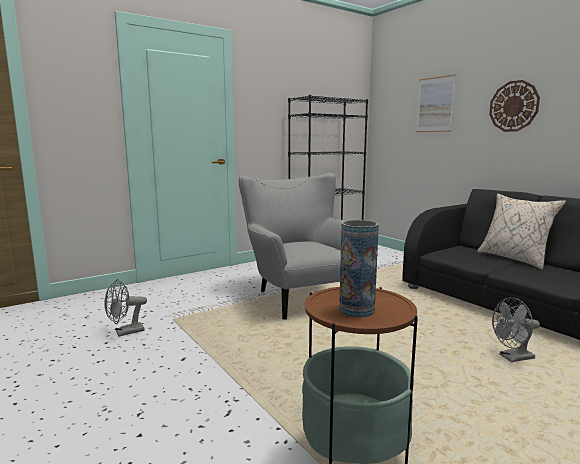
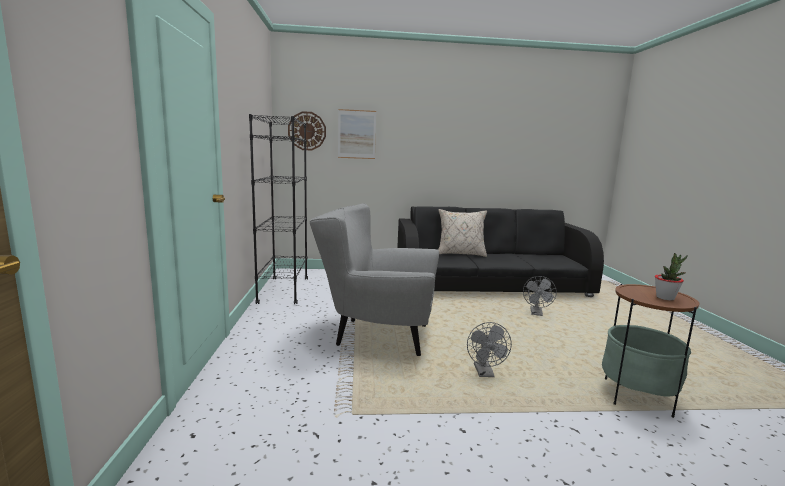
camera: 60 degrees left, 0 degrees up
(125, 332) = (356, 460): grey fan -> grey fan (485, 373)
(357, 310) = (665, 298): vase -> potted plant
(513, 106) = (426, 143): wall clock -> wall clock (307, 131)

